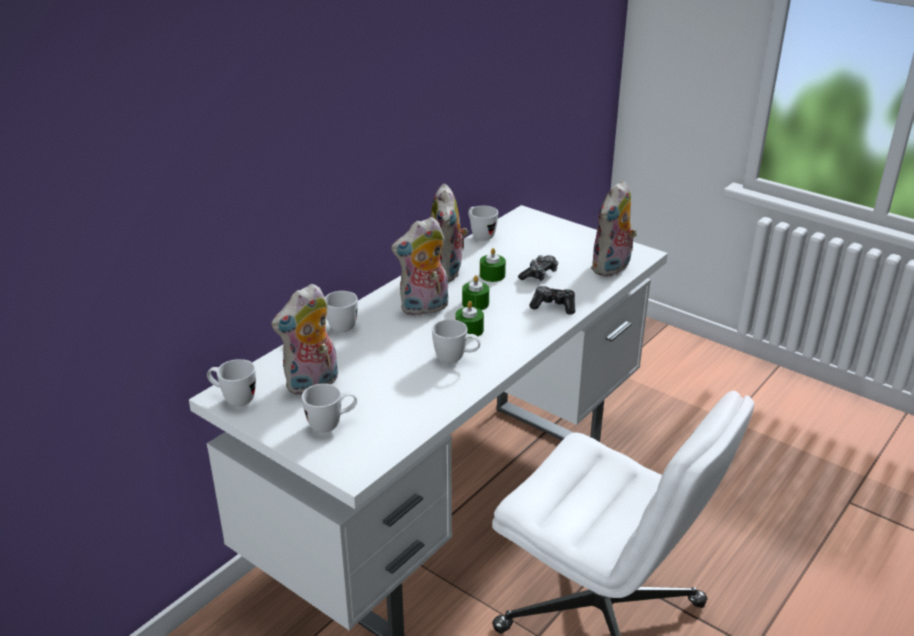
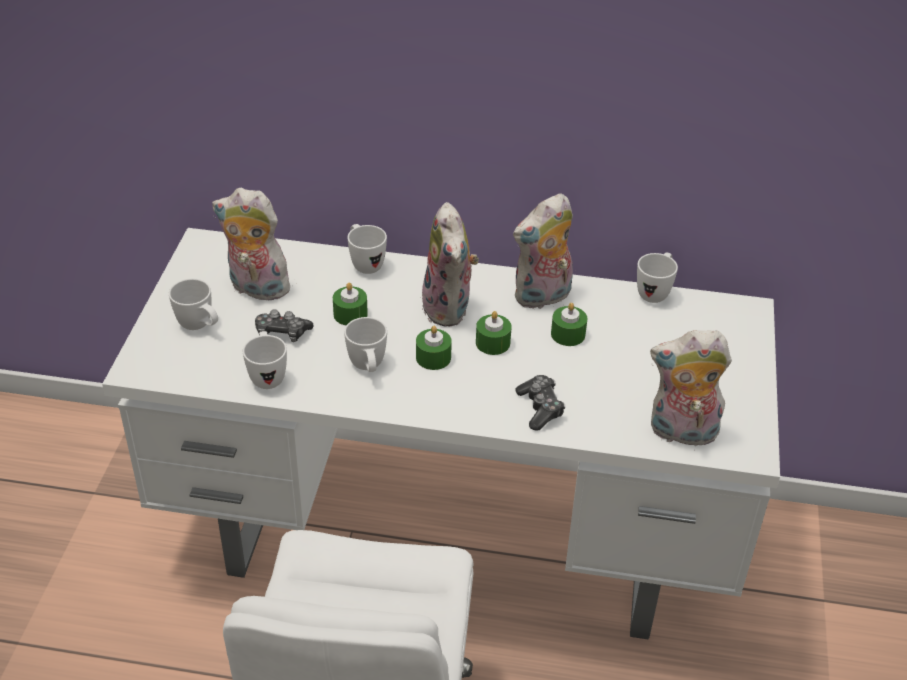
camera: 60 degrees right, 10 degrees up
(233, 399) = (203, 252): white mug -> white mug (267, 375)
(389, 350) = (350, 314): none -> green candle
(424, 308) = (450, 309): plush toy -> plush toy turned 135 degrees counterclockwise
(539, 275) = (604, 372): game controller -> game controller (282, 333)

